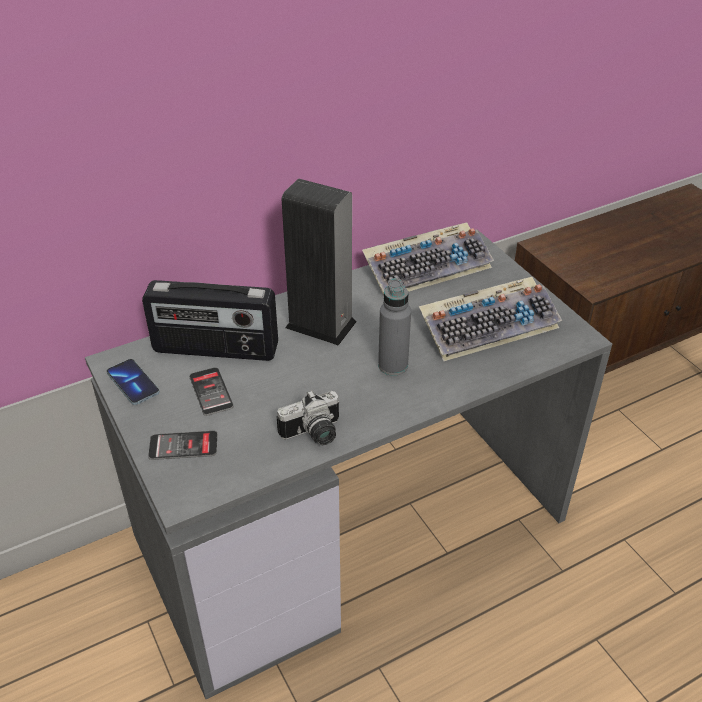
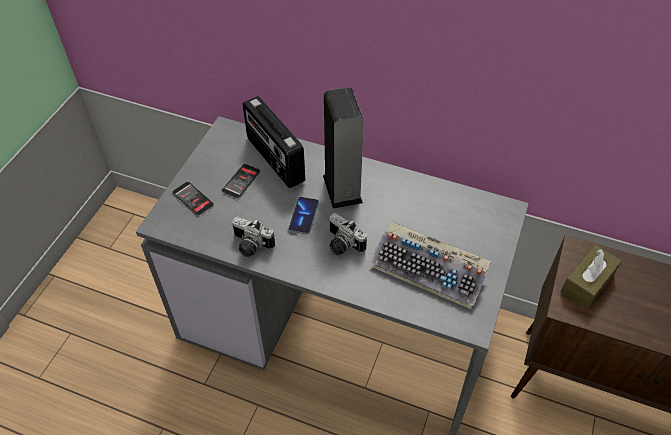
camera: 50 degrees right, 10 degrees up
(133, 383) = (217, 147): phone -> phone (304, 216)
(393, 365) = (341, 245): grey bottle -> camera
(428, 267) = (454, 203): keyboard -> none
(580, 261) = (587, 283): none -> brown tissue box

